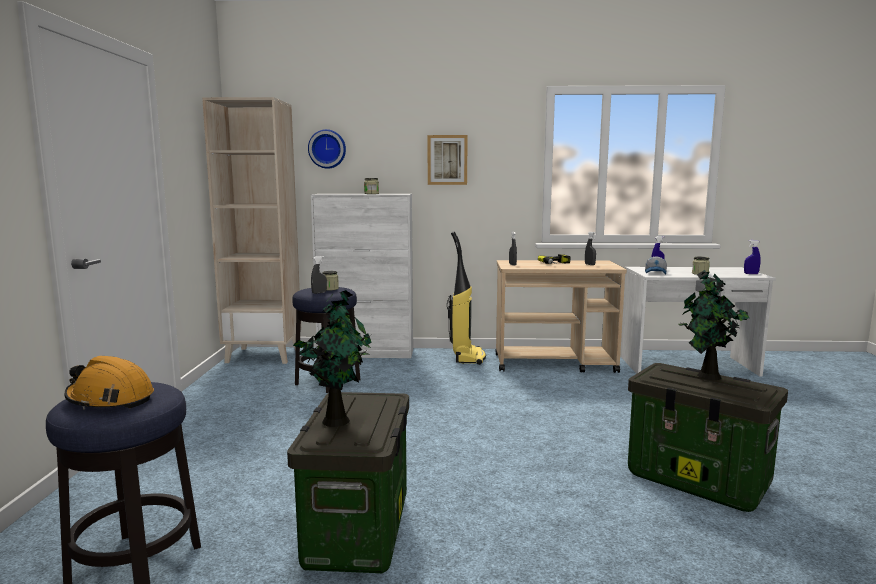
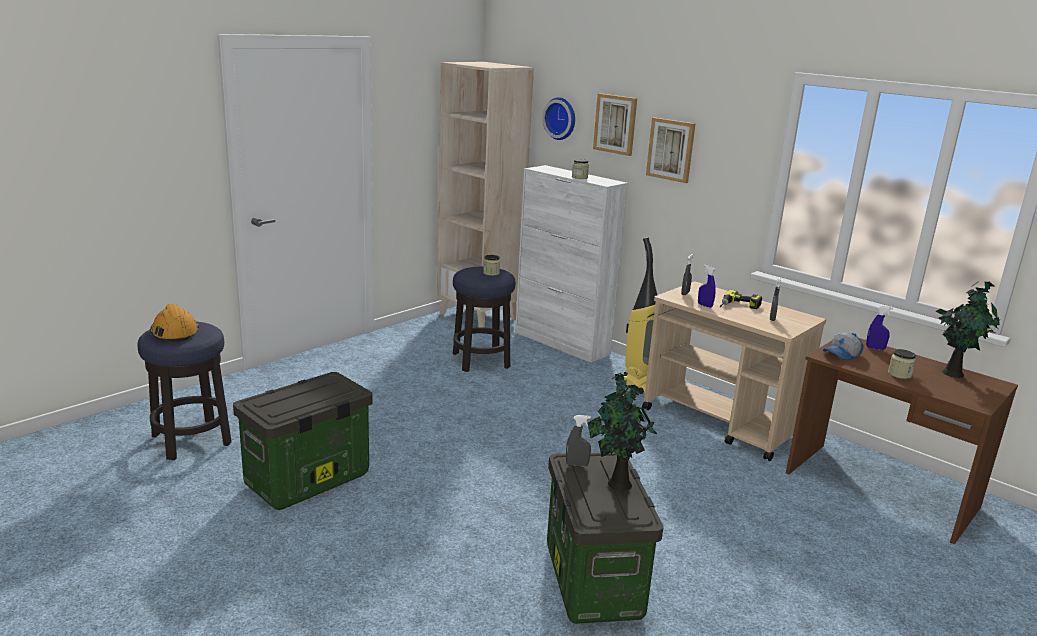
camera: 40 degrees right, 10 degrees up
(319, 293) = (472, 275): grey spray bottle -> grey spray bottle (577, 464)
(337, 420) = (290, 393): potted plant -> potted plant (953, 373)
(388, 146) = (615, 124): none -> picture
(688, 366) = (880, 491): white desk -> brown desk
(751, 274) = (977, 398): blue spray bottle -> blue spray bottle (705, 305)

